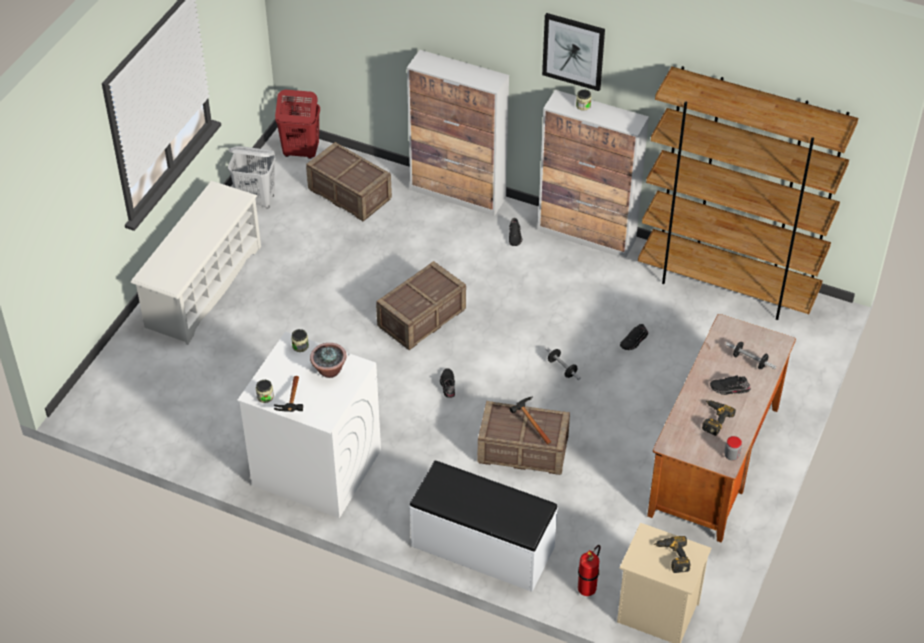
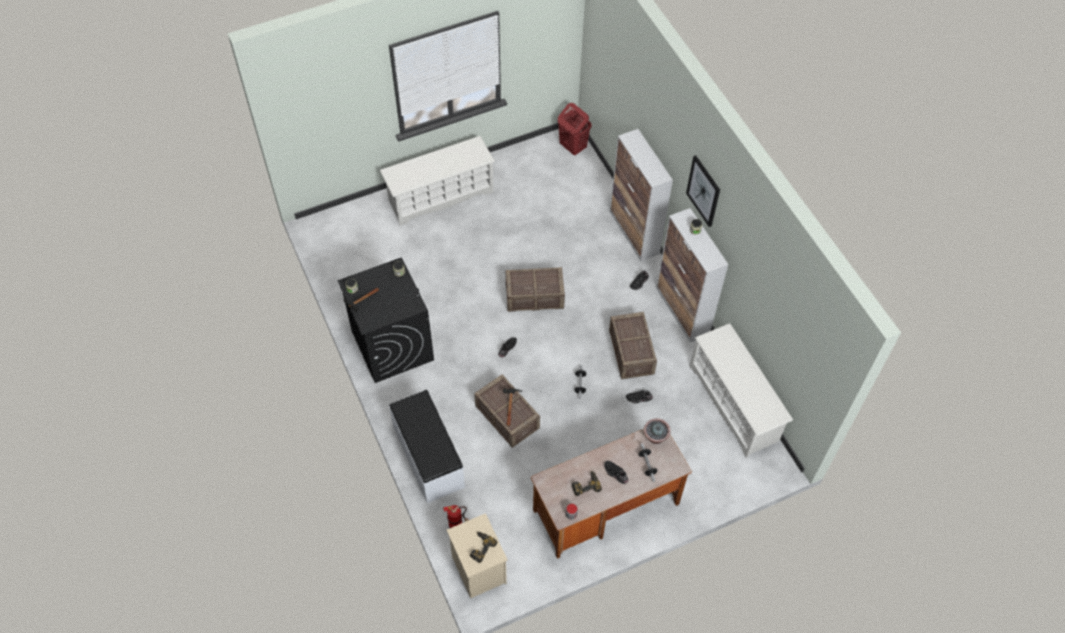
camera: 40 degrees right, 10 degrees up
(256, 200) = (519, 162): white laundry basket -> none
(315, 468) = (392, 345): white washing machine -> black washing machine
(329, 371) = (398, 297): potted plant -> potted plant (655, 437)
(349, 194) = (572, 192): crate -> crate (630, 352)
(727, 285) = (734, 404): brown bookcase -> white shoe rack

